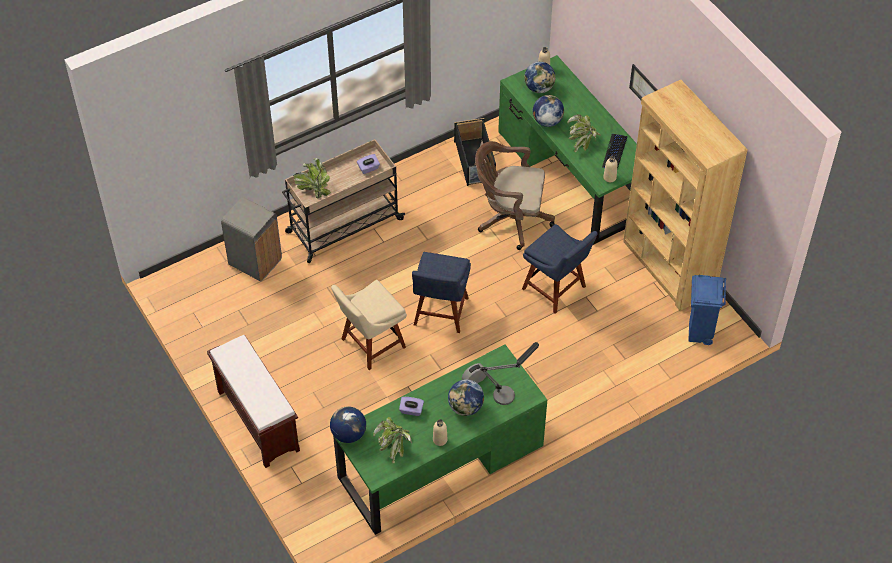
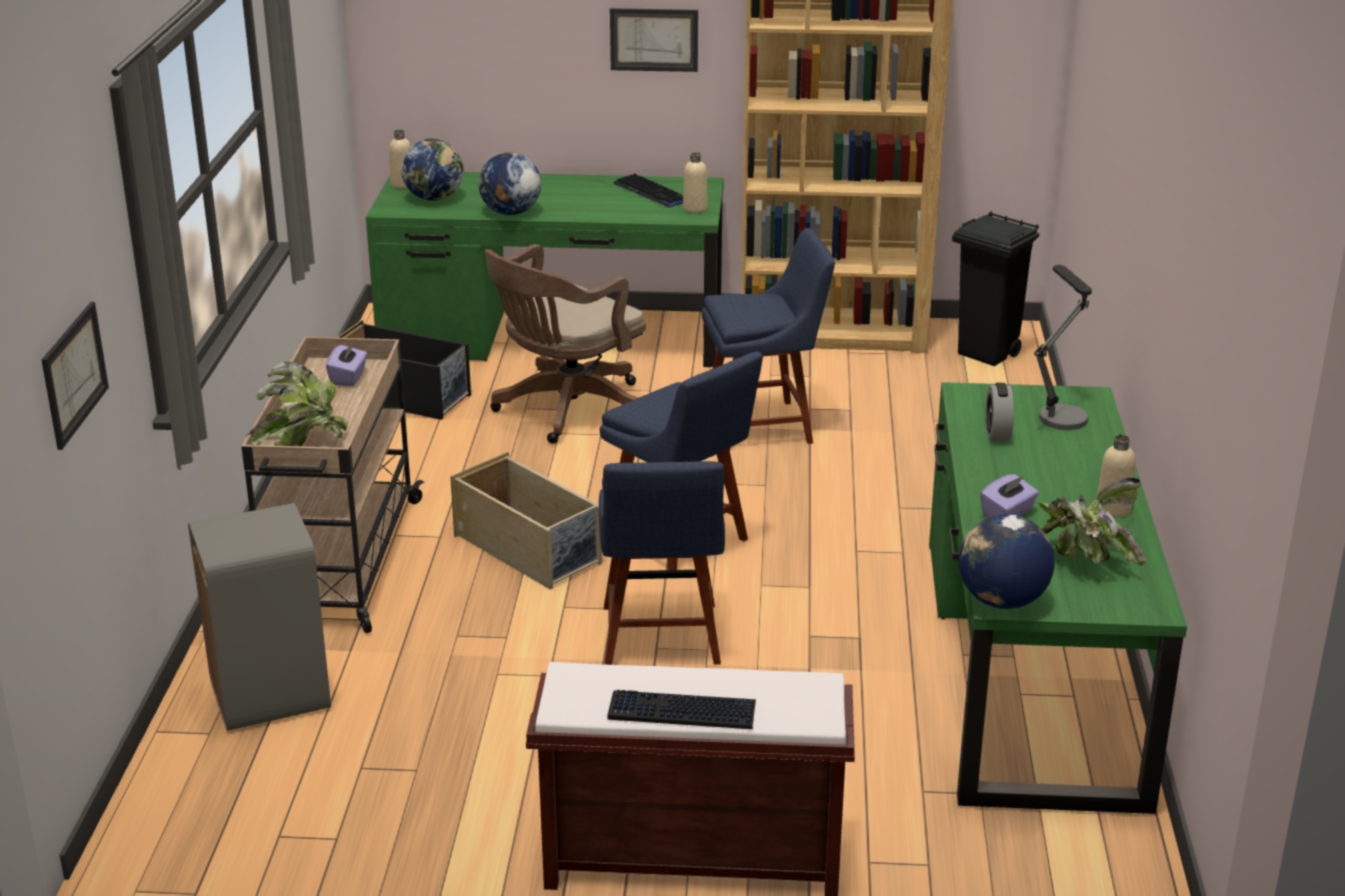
camera: 55 degrees left, 25 degrees down
(186, 148) = (74, 374): none -> picture
(241, 382) = (682, 711): none -> keyboard
(370, 344) = (661, 639): beige chair -> blue chair
(396, 273) = (529, 550): none -> beige storage box
(466, 407) = (1055, 460): globe -> none
(583, 142) = (595, 204): potted plant -> none
(699, 333) = (987, 354): blue trash can -> black trash can

